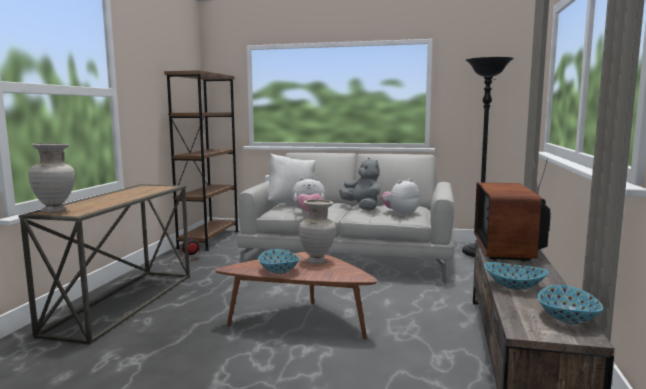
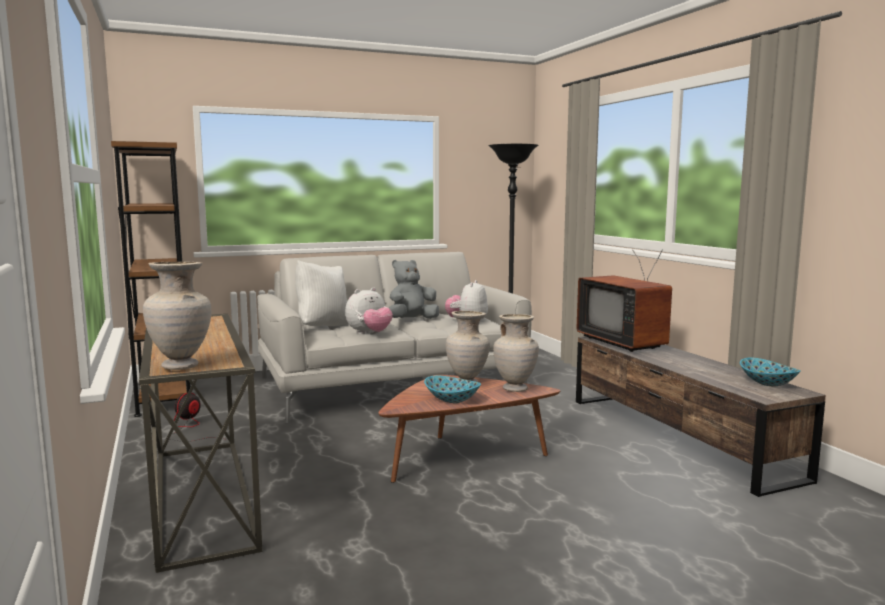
camera: 35 degrees left, 0 degrees up
(342, 272) = (515, 389): none -> beige vase
(362, 207) = (411, 320): grey plush toy -> grey plush toy turned 60 degrees counterclockwise
(514, 286) = (690, 368): bowl -> none

